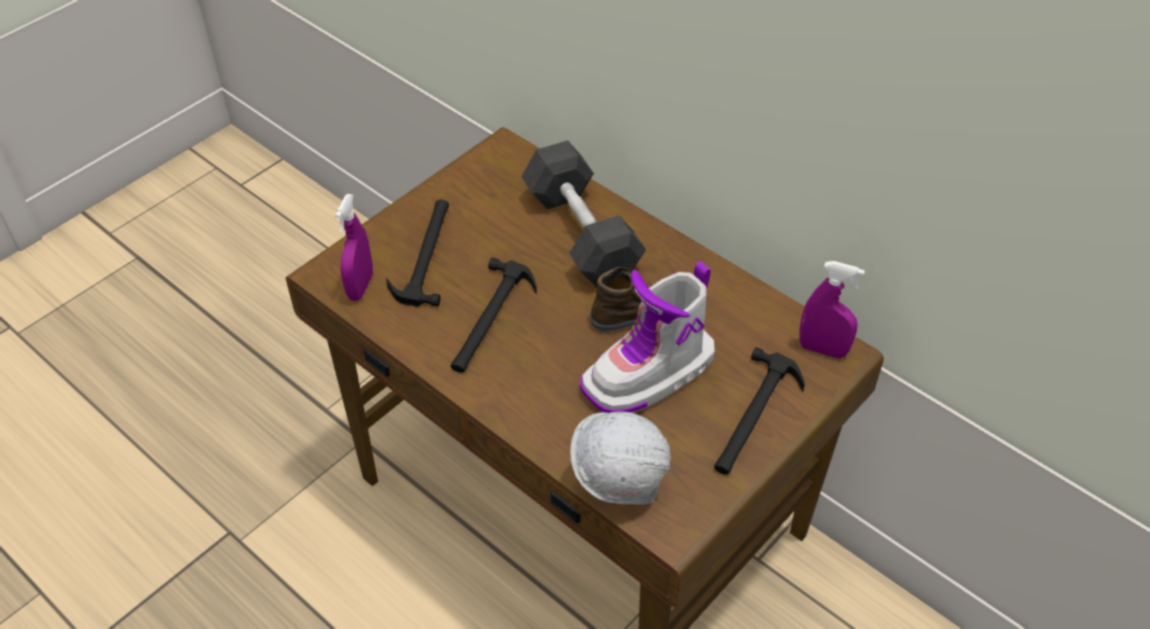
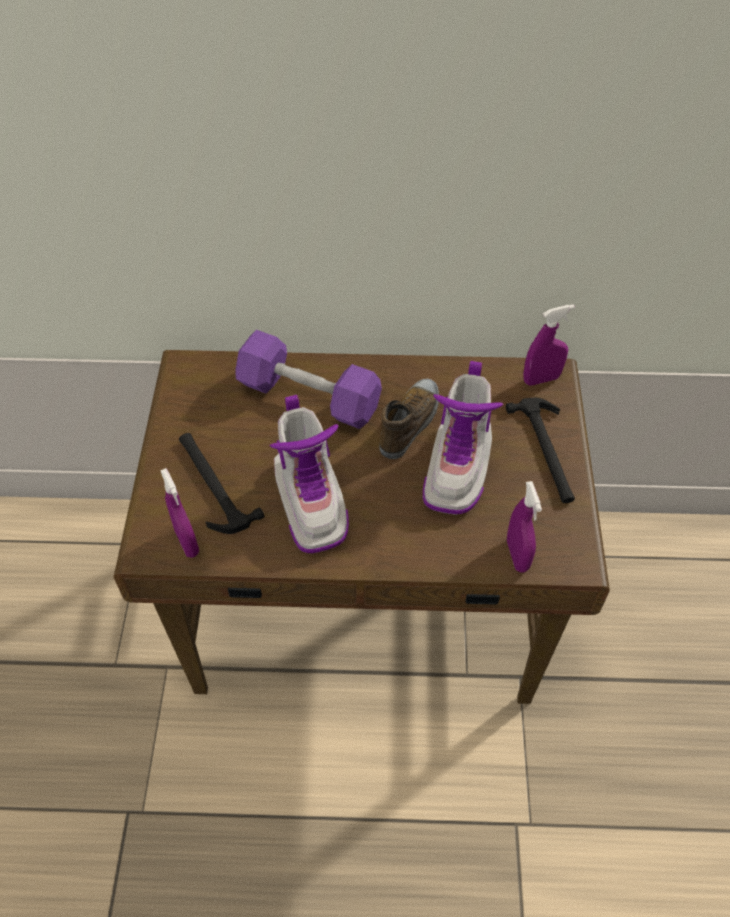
camera: 40 degrees left, 5 degrees up
(490, 319) = (311, 501): hammer -> boot
(581, 233) = (309, 396): grey dumbbell -> purple dumbbell
(620, 484) = (517, 555): white hard hat -> purple spray bottle

